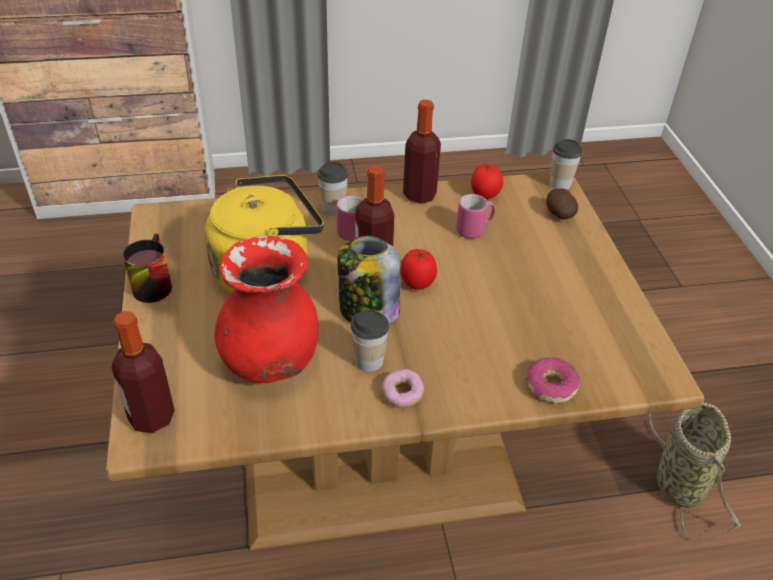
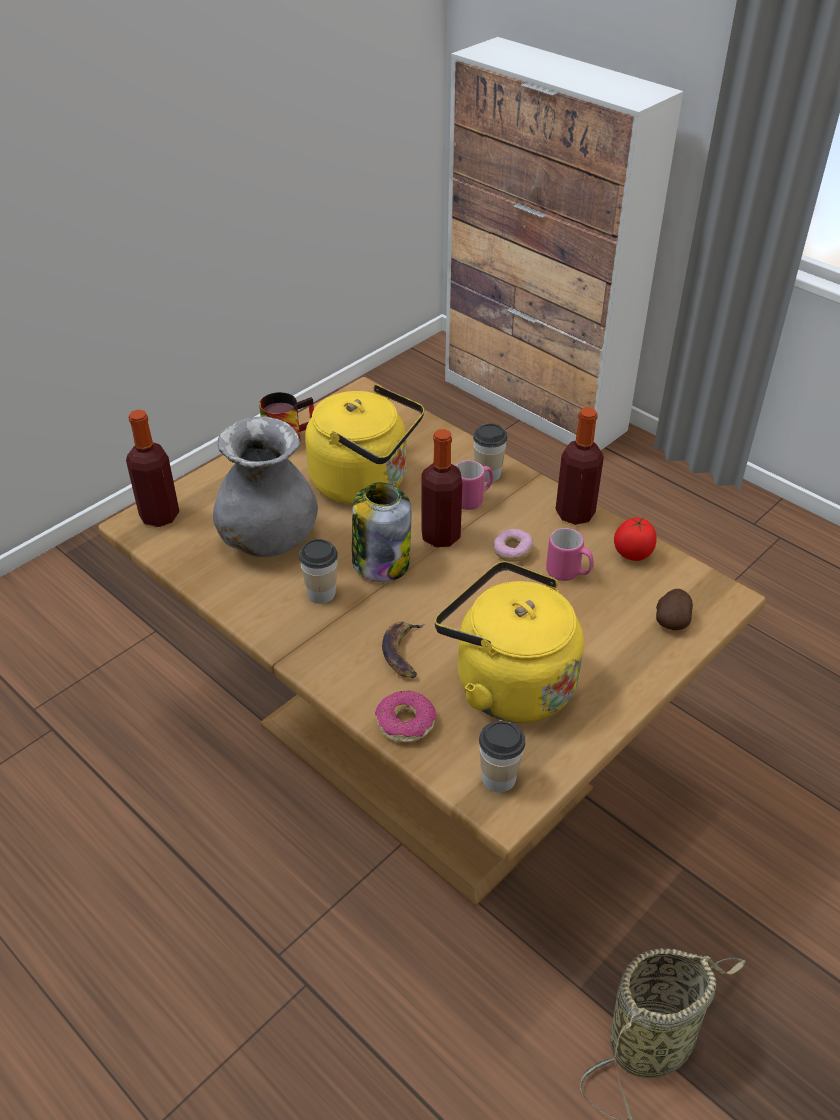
camera: 55 degrees right, 0 degrees up
(271, 360) = (269, 540): red vase -> grey vase
(402, 395) = (302, 631): donut -> donut (512, 552)
(417, 283) = (448, 573): tomato -> none
(478, 349) = (403, 652): none -> banana
(553, 314) = (507, 683): none -> yellow kettle
(560, 184) = (727, 599): cup -> cup (498, 778)

